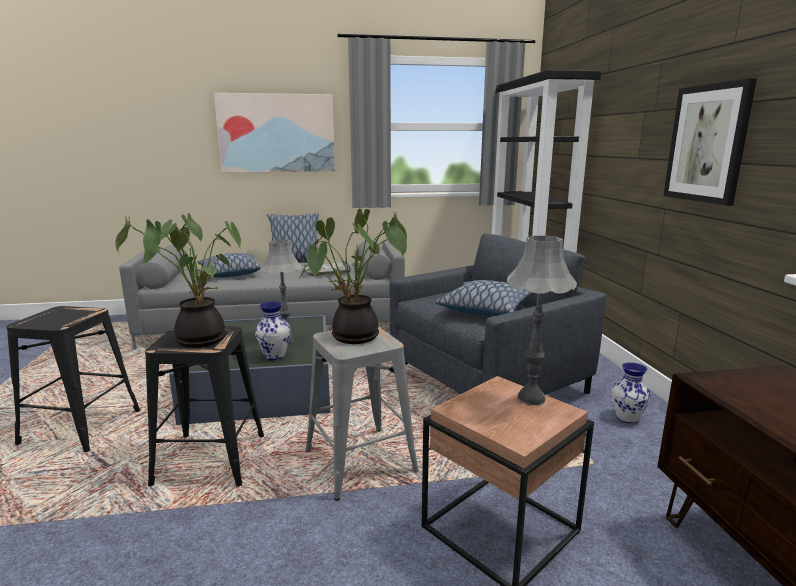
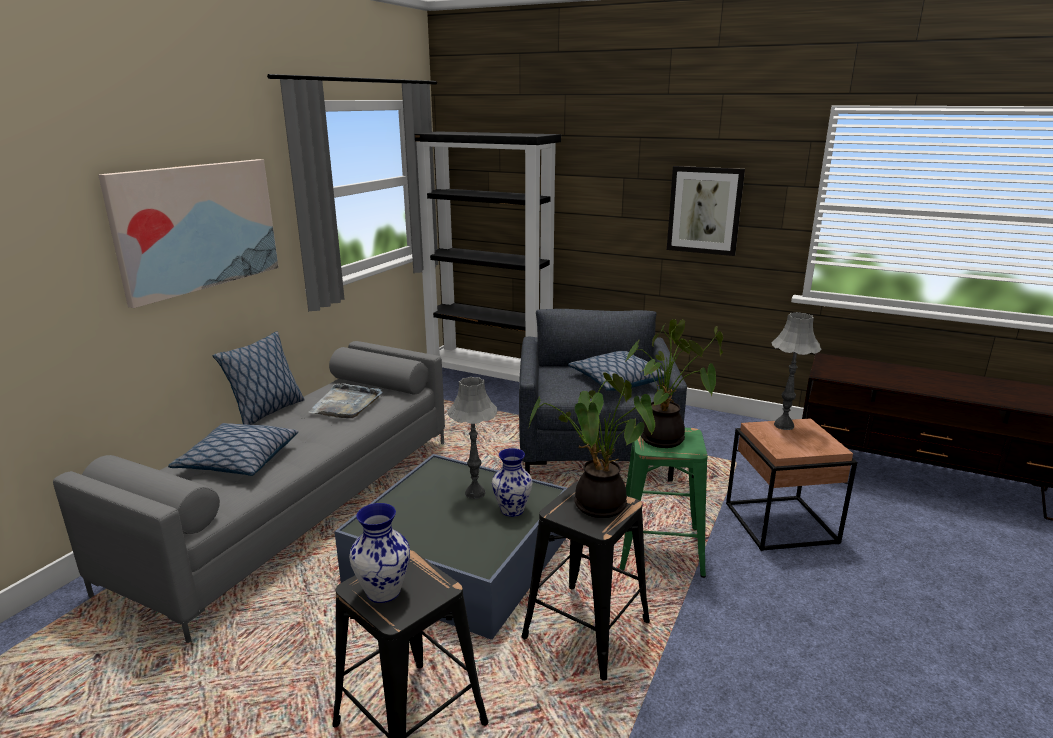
camera: 55 degrees left, 5 degrees up
(359, 461) = (660, 549): grey stool -> green stool
(626, 417) = (694, 426): vase -> vase (382, 592)

